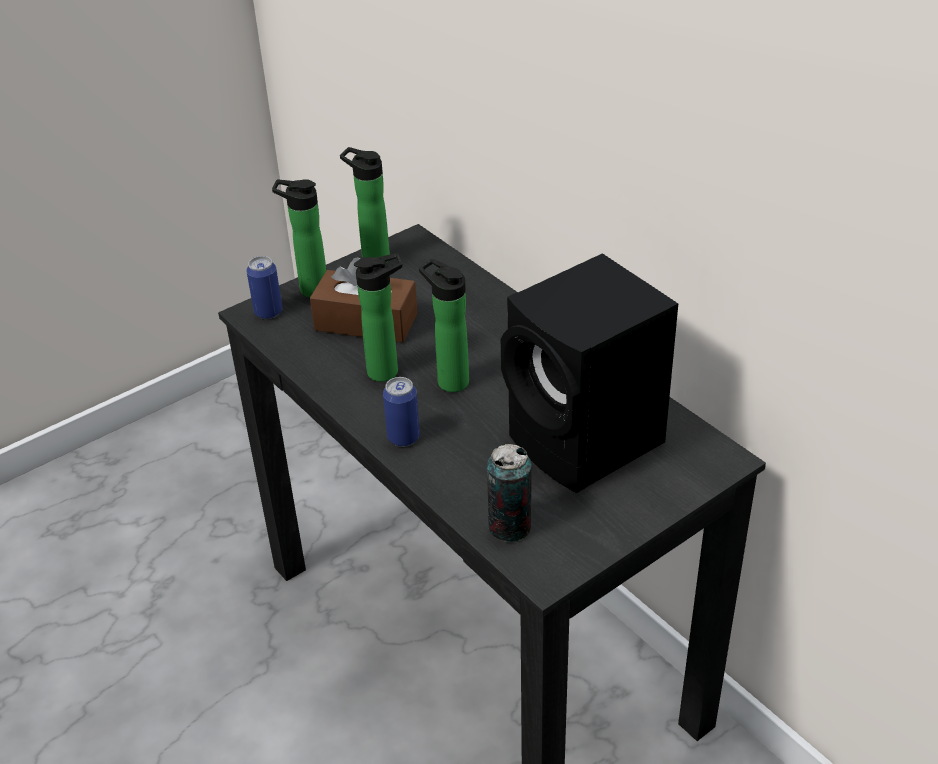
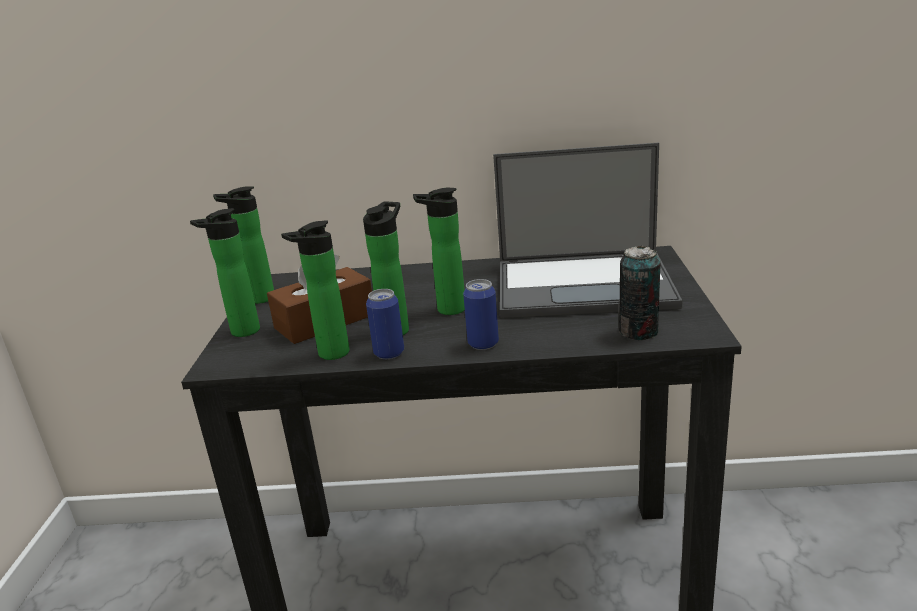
camera: 50 degrees left, 15 degrees down
(268, 312) = (231, 357): can -> can (389, 353)
(313, 360) = (329, 355): none -> bottle
(588, 443) = (585, 285): black speaker -> laptop

